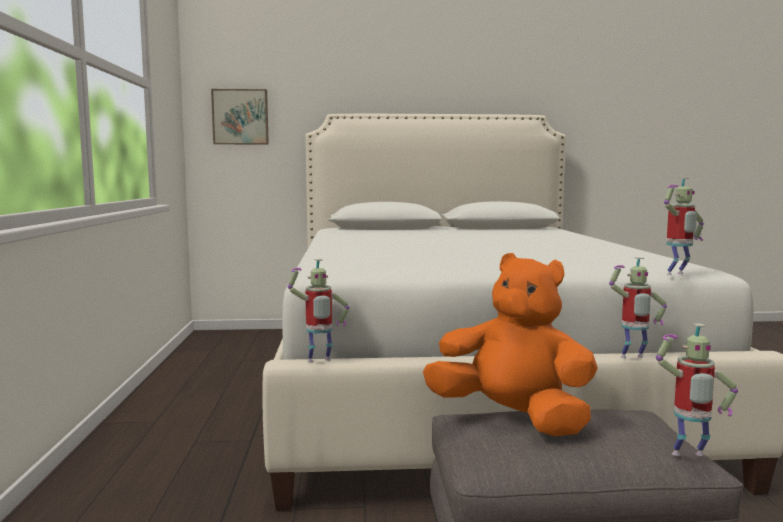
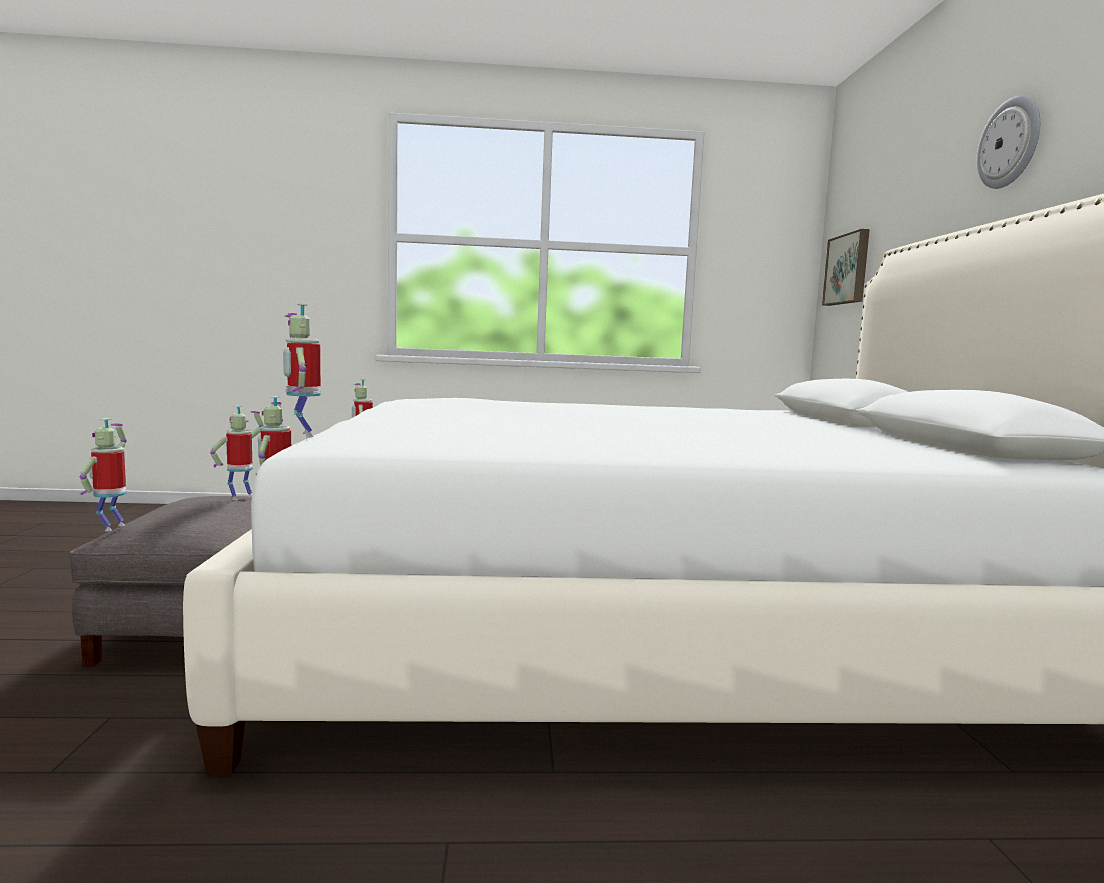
camera: 90 degrees right, 0 degrees up
(407, 69) = (1009, 143): none -> wall clock
(512, 418) = (240, 497): orange plush toy -> toy robot

